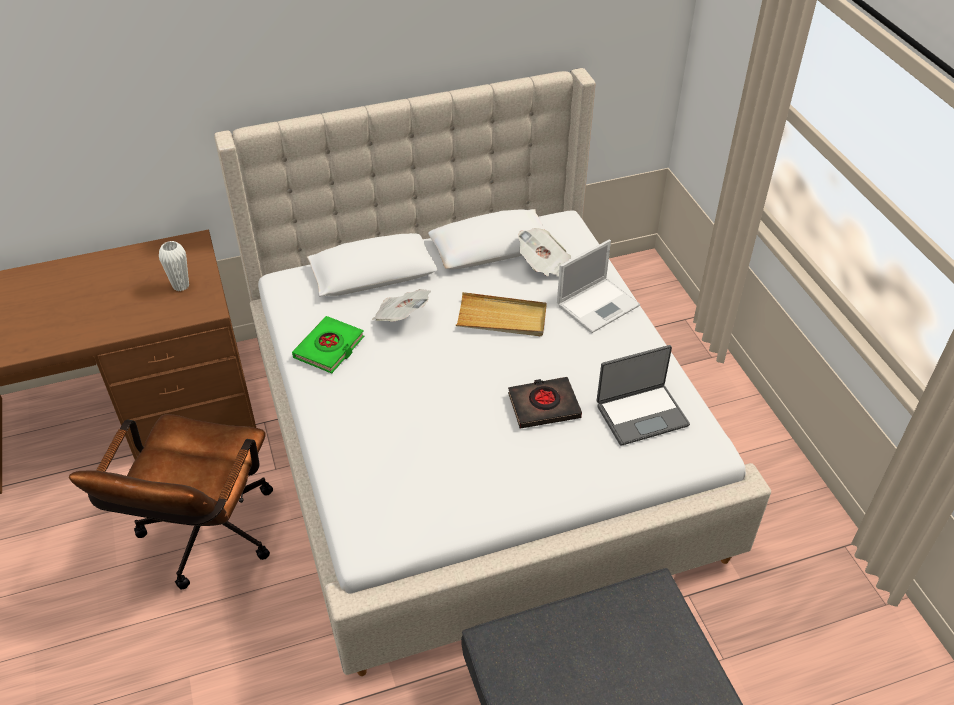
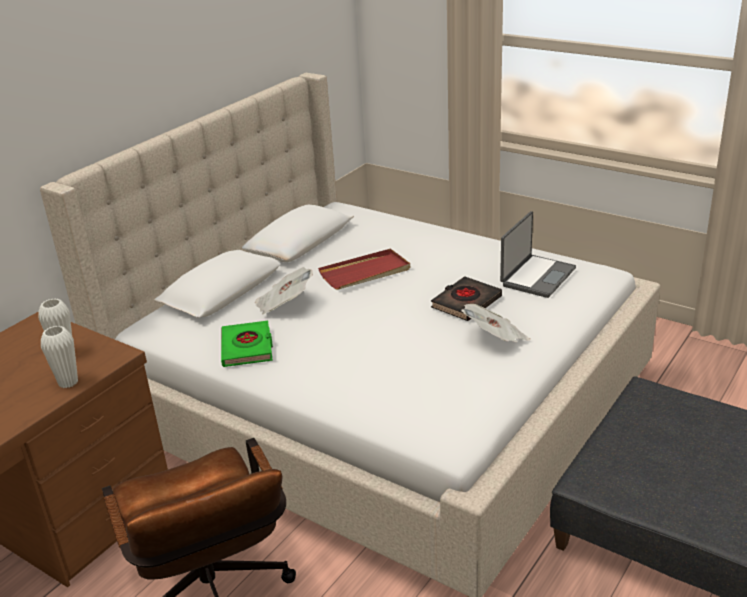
camera: 35 degrees left, 15 degrees down
(156, 318) = (68, 382): none -> white vase
(502, 318) = (365, 272): beige tray -> red tray
(545, 266) = (357, 234): newspaper -> newspaper (495, 339)
(599, 304) = (425, 237): laptop -> none

